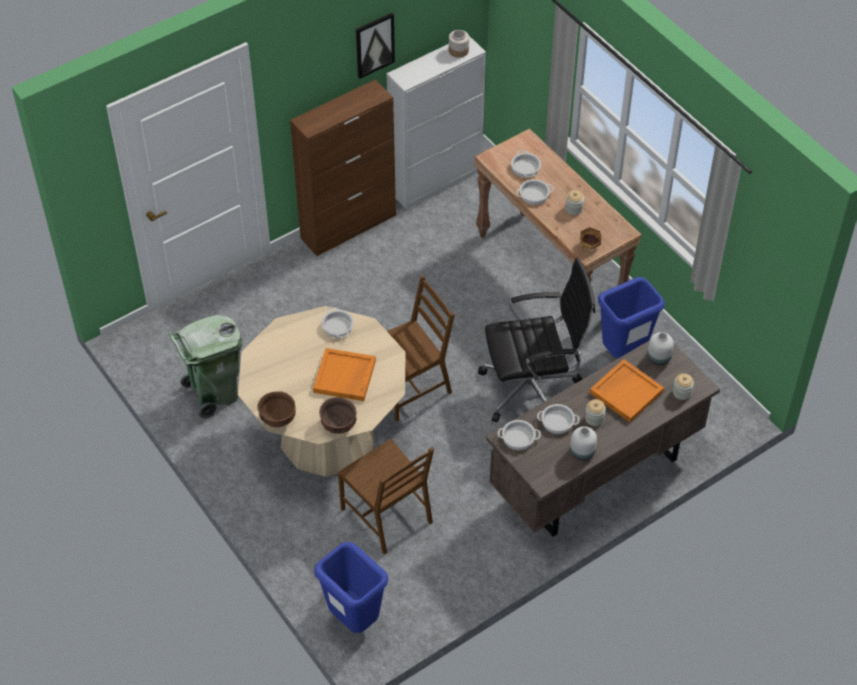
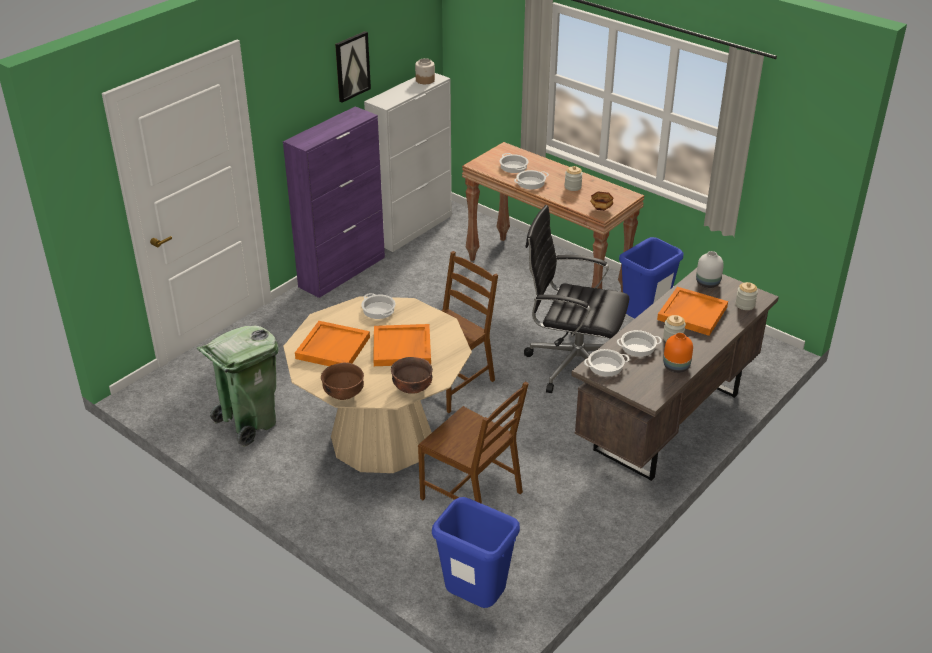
camera: 15 degrees left, 15 degrees down
(284, 363) = (332, 347): none -> orange tray
(349, 226) = (342, 271): brown cabinet -> purple cabinet
(533, 389) = (572, 364): black office chair -> black office chair turned 135 degrees counterclockwise
(581, 452) = (675, 366): white vase -> orange vase

